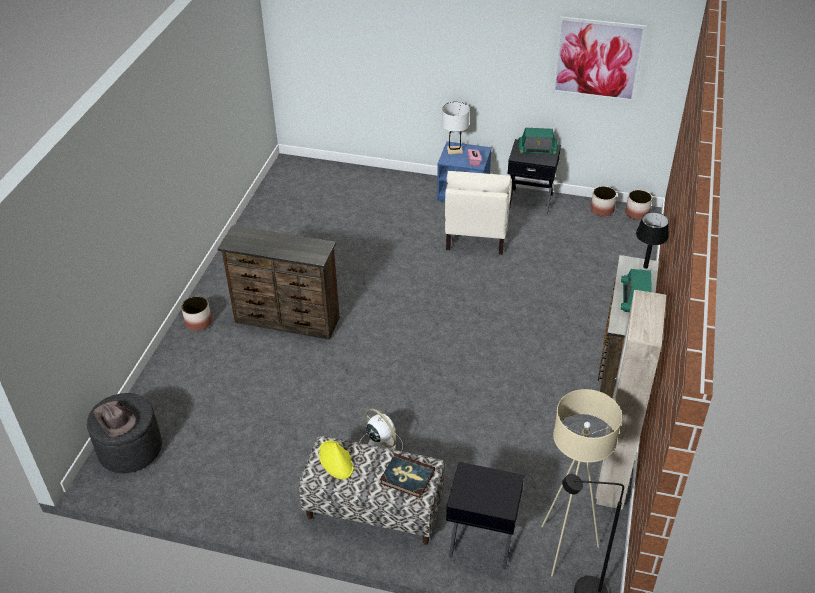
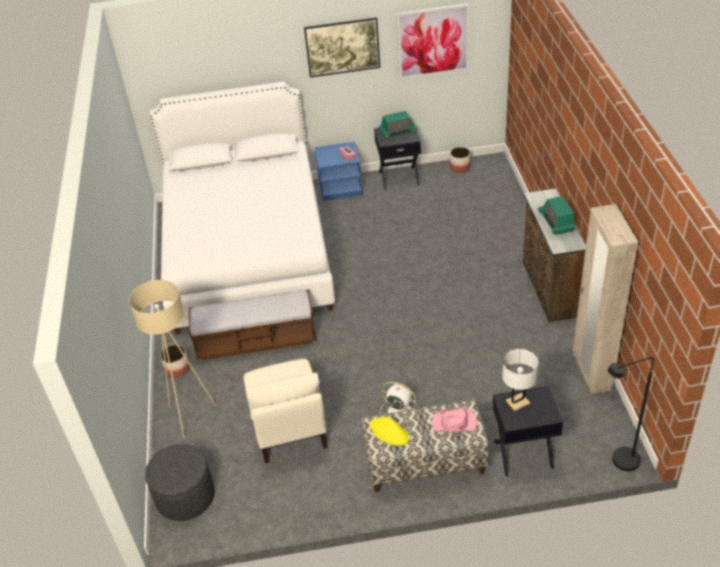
camera: 20 degrees left, 0 degrees up
(114, 419) = (173, 472): brown hat -> none
(287, 321) = (256, 341): brown dresser -> bench
(333, 229) = (248, 252): none -> white bed
(407, 477) = (454, 423): book -> pink hat
(454, 150) = (326, 153): white table lamp -> white table lamp (517, 402)
(476, 233) = (371, 217): beige armchair -> beige armchair (289, 429)
(493, 53) = (343, 59): none -> picture
(564, 549) = (588, 436): beige floor lamp -> beige floor lamp (190, 415)
(637, 214) = (488, 162): planter -> none
(645, 267) = (549, 196): black table lamp -> none

